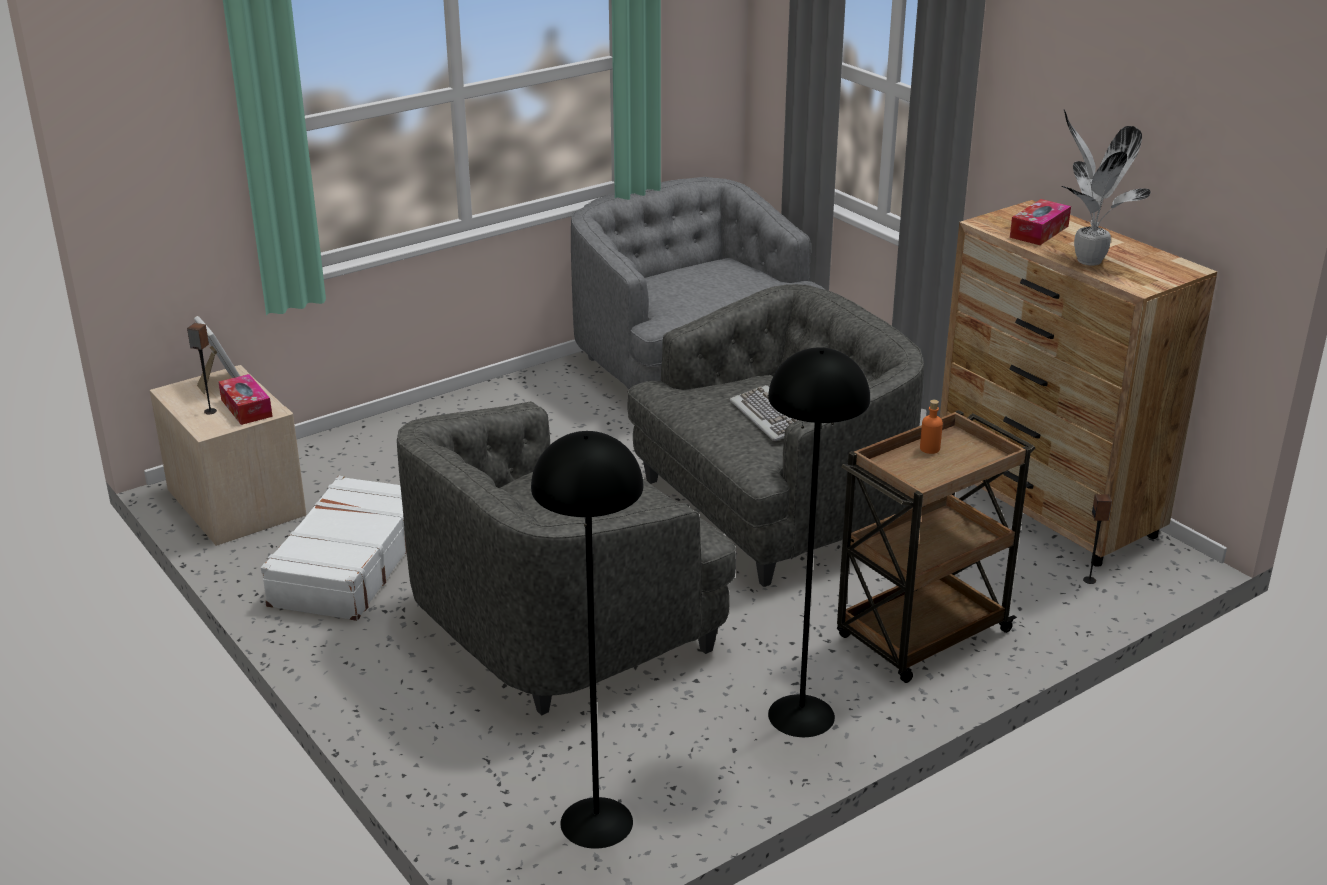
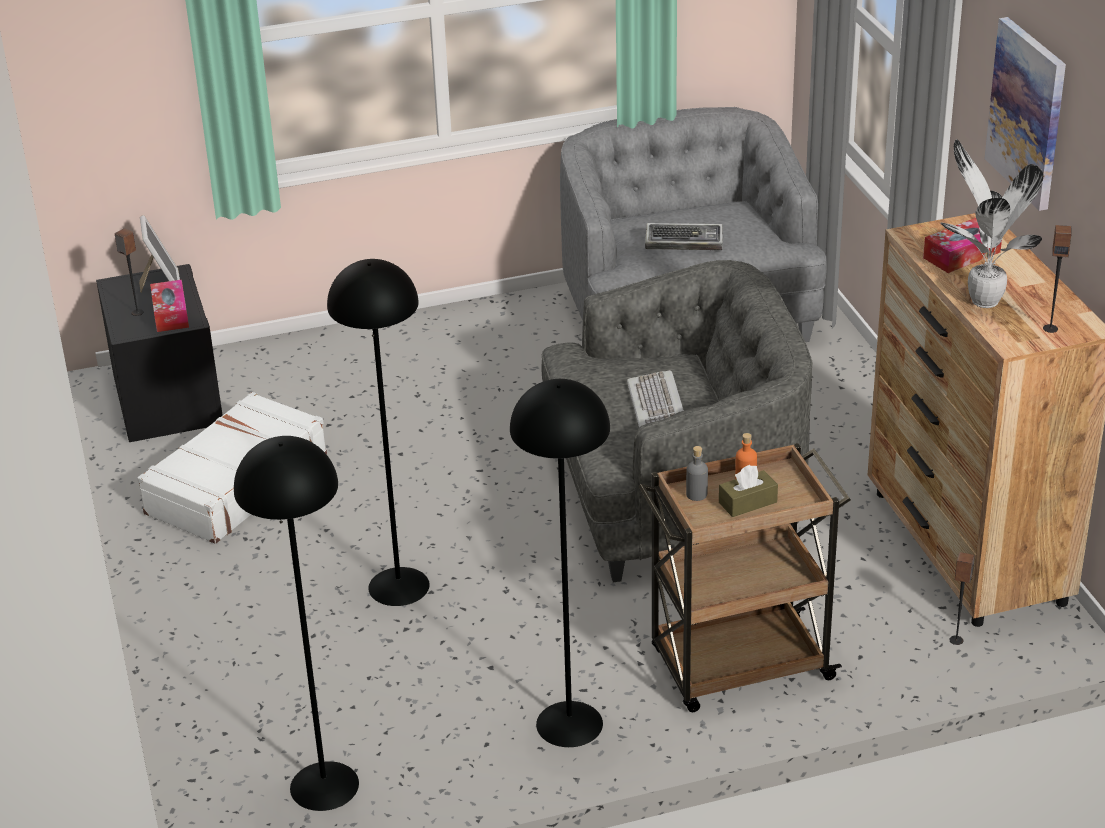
camera: 20 degrees right, 5 degrees up
(236, 501) = (167, 398): beige nightstand -> black nightstand
(563, 626) = (398, 586): grey armchair -> black floor lamp
(703, 290) = (685, 241): none -> keyboard
(895, 466) = (696, 494): none -> grey bottle
(945, 465) = (747, 502): none -> brown tissue box
(1076, 99) = (1027, 113): none -> picture
(1160, 272) = (1050, 328): none -> speaker

